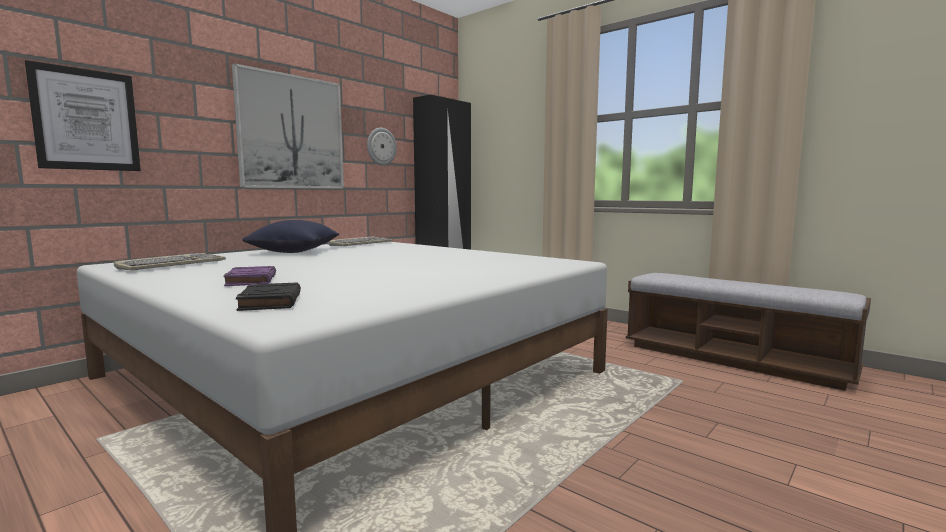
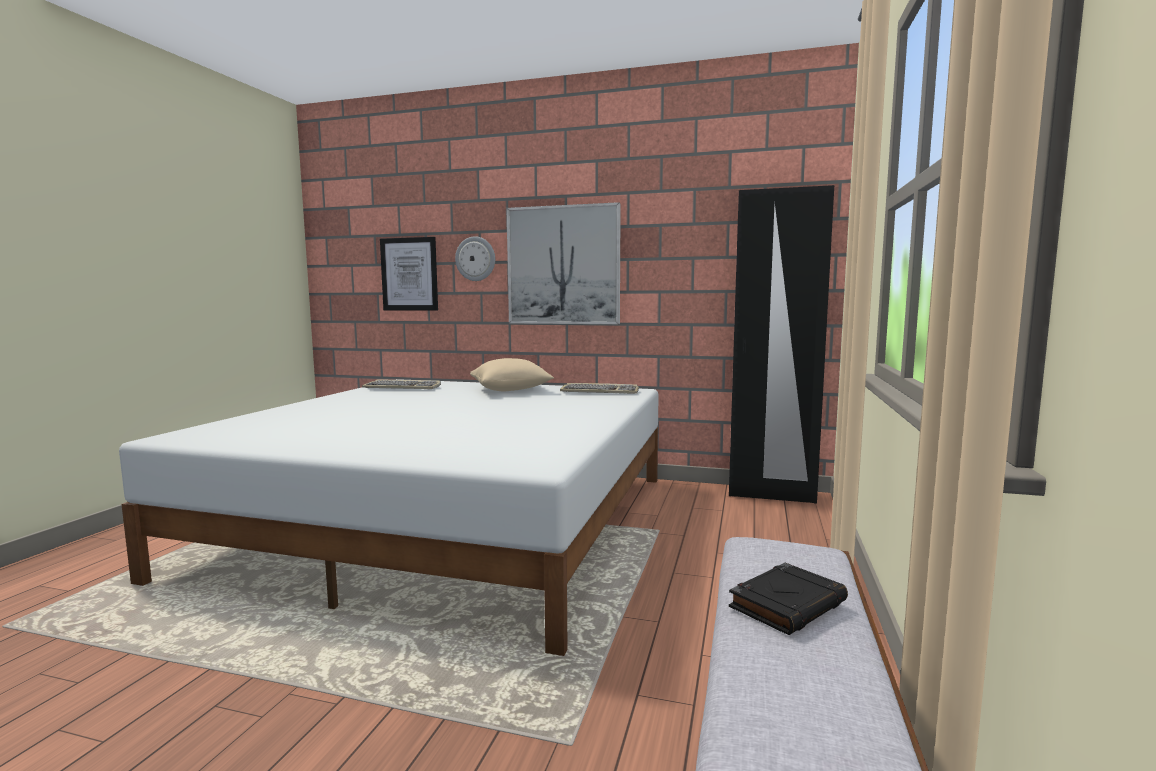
camera: 65 degrees right, 0 degrees up
(251, 280) = (336, 409): purple book -> none
(270, 302) = (243, 425): black book -> black book (787, 604)
(294, 252) = (510, 390): blue pillow -> beige pillow
(381, 146) = (682, 270): wall clock -> wall clock (475, 259)

